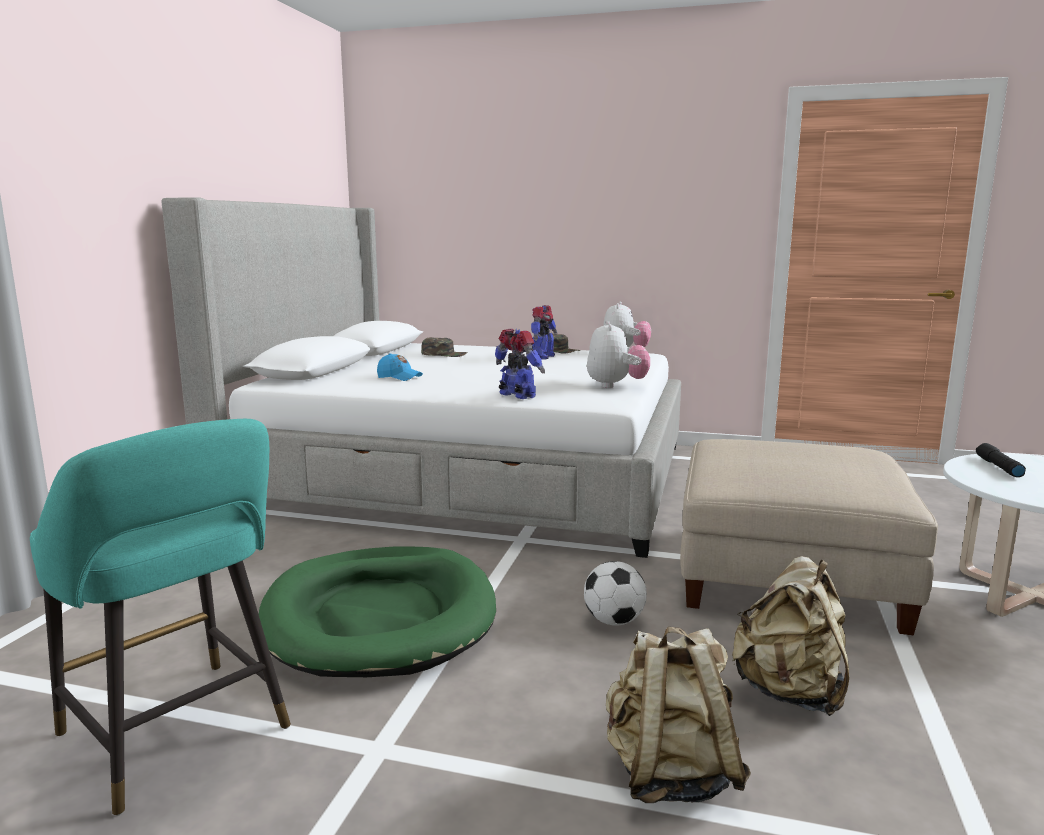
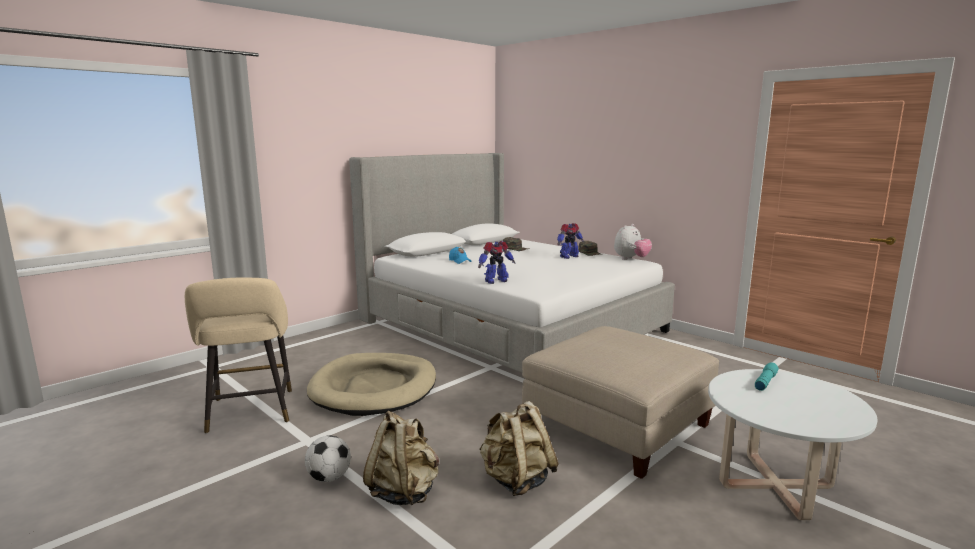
camera: 30 degrees right, 0 degrees up
(180, 736) = (250, 413): turquoise stool -> beige stool
(380, 617) = (374, 388): green dog bed -> beige dog bed
(517, 396) = (495, 281): toy robot -> toy robot turned 75 degrees clockwise
(614, 621) = (477, 420): football -> football (329, 478)
(616, 385) = (567, 282): plush toy -> none
(998, 467) = (765, 381): black flashlight -> turquoise flashlight

